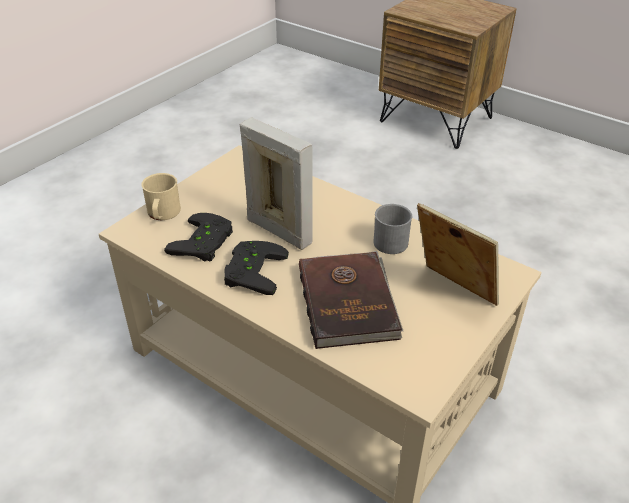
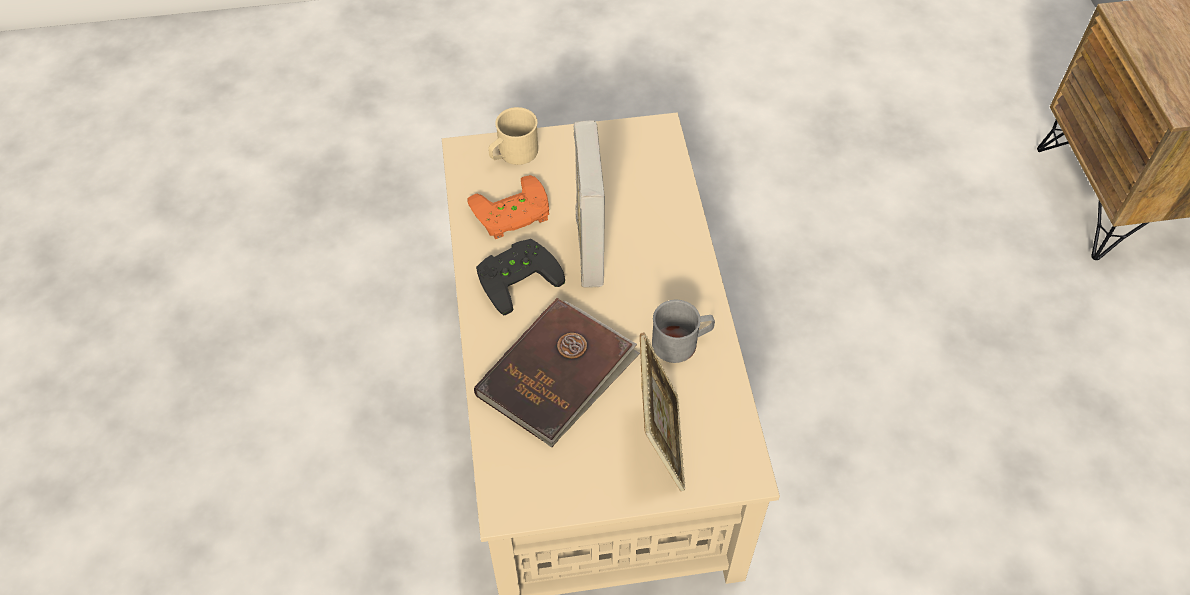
camera: 45 degrees right, 15 degrees up
(205, 243) = (512, 215): black game controller -> orange game controller

